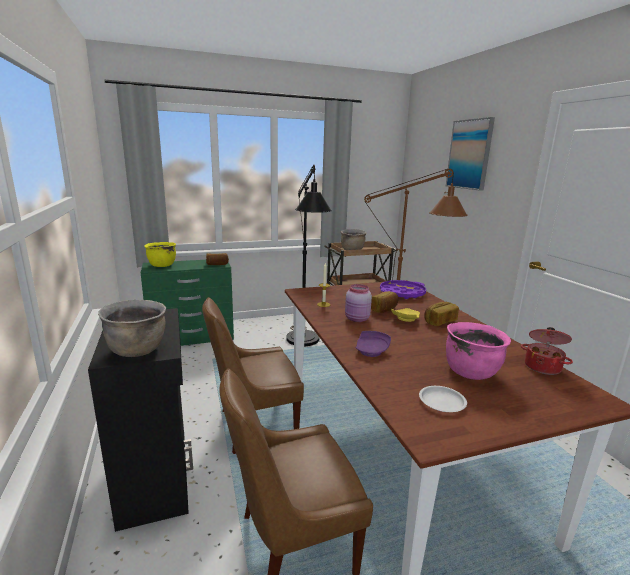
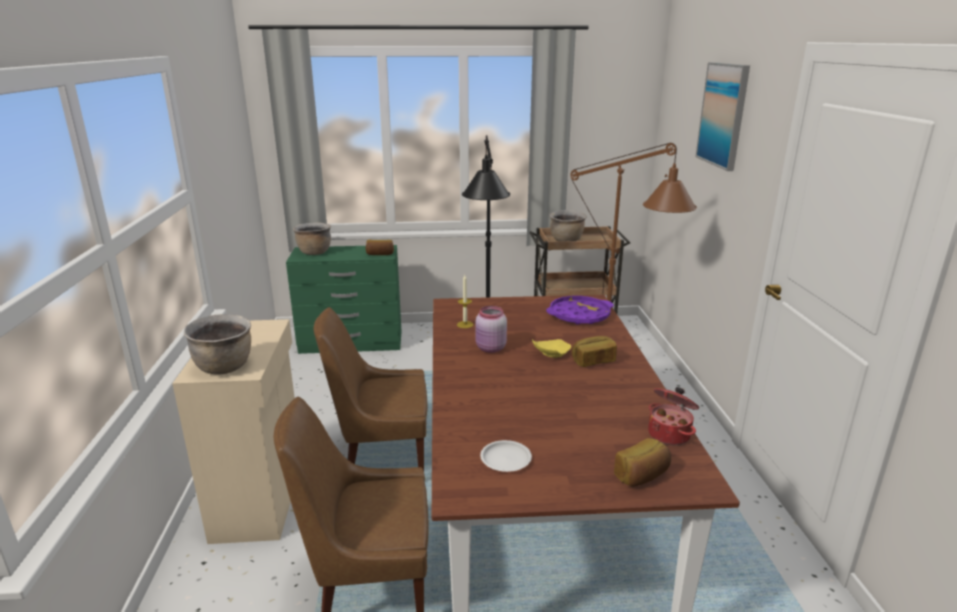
camera: 15 degrees right, 5 degrees up
(157, 475) = (262, 497): black cabinet -> beige cabinet
(162, 265) = (314, 252): yellow cooking pot -> brown cooking pot
(372, 351) = (476, 391): purple plate -> none
(384, 309) = (536, 338): bread -> bread (642, 475)
(471, 372) = (571, 430): pink cooking pot -> none

